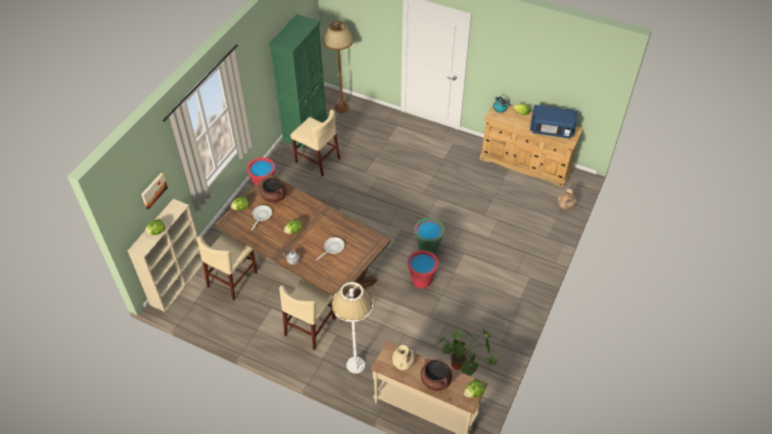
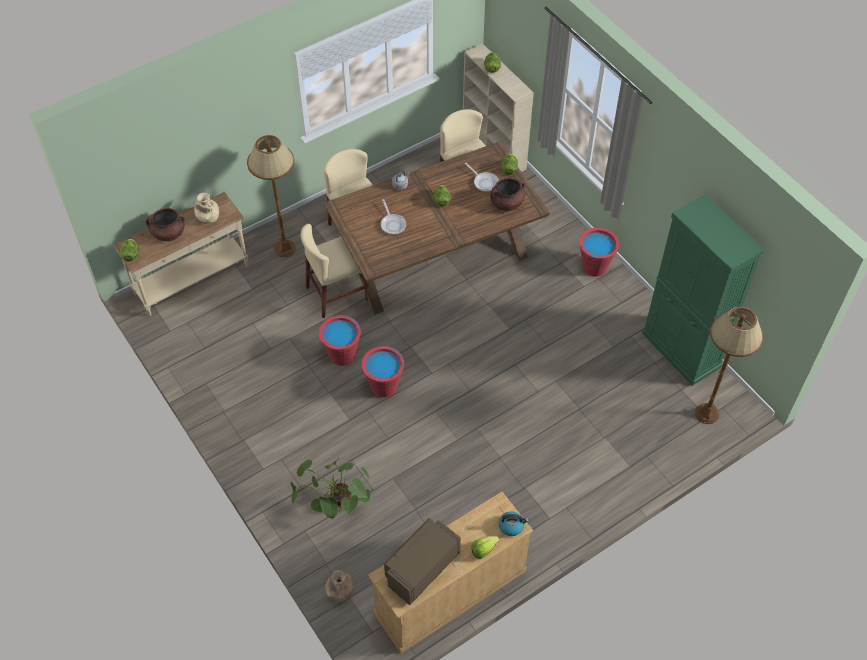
camera: 120 degrees right, 5 degrees up
(153, 190) = (525, 52): picture -> none
(317, 160) = (610, 339): beige chair -> beige chair (337, 293)
(355, 364) = (285, 248): white floor lamp -> brown floor lamp
(428, 248) = (384, 386): green bucket -> red bucket
(464, 365) = (209, 337): potted plant -> potted plant (335, 507)
(551, 130) = (421, 567): blue microwave -> brown microwave

